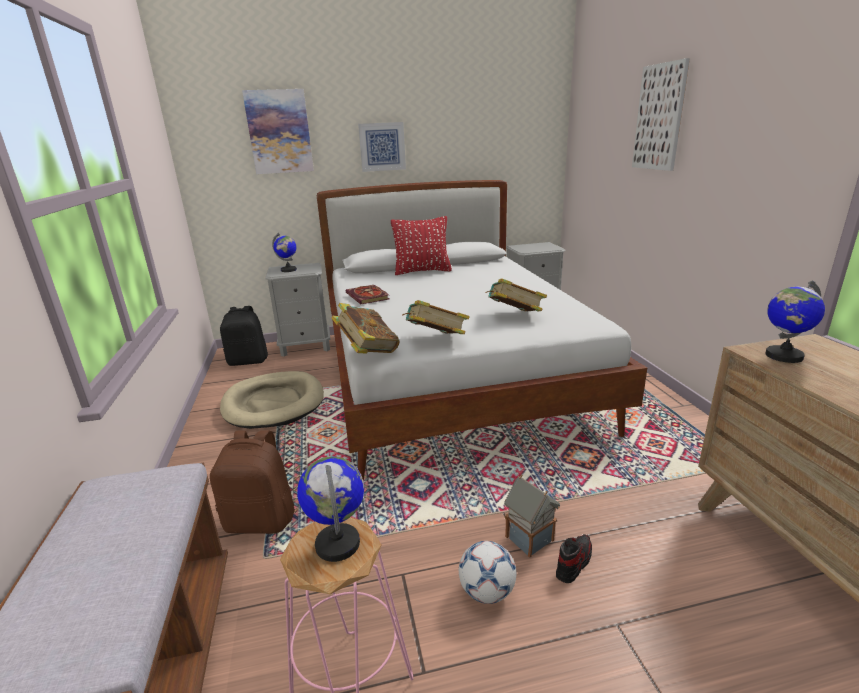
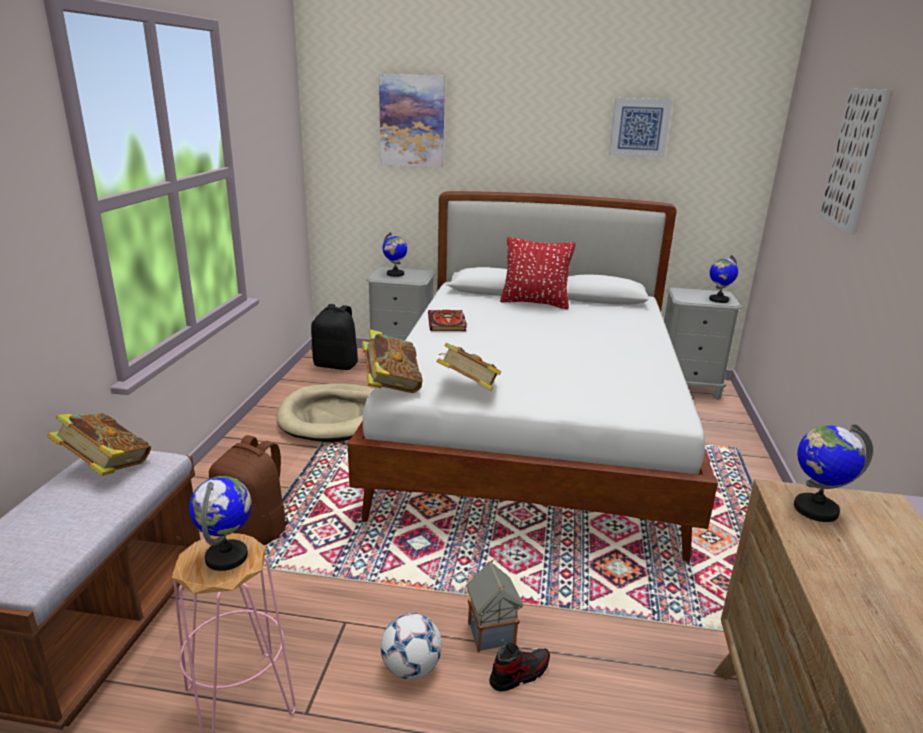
camera: 20 degrees right, 0 degrees up
(382, 147) = (525, 148): picture -> picture (639, 128)
(514, 316) = (581, 382): book -> book (106, 468)
(547, 248) = (718, 300): none -> globe

